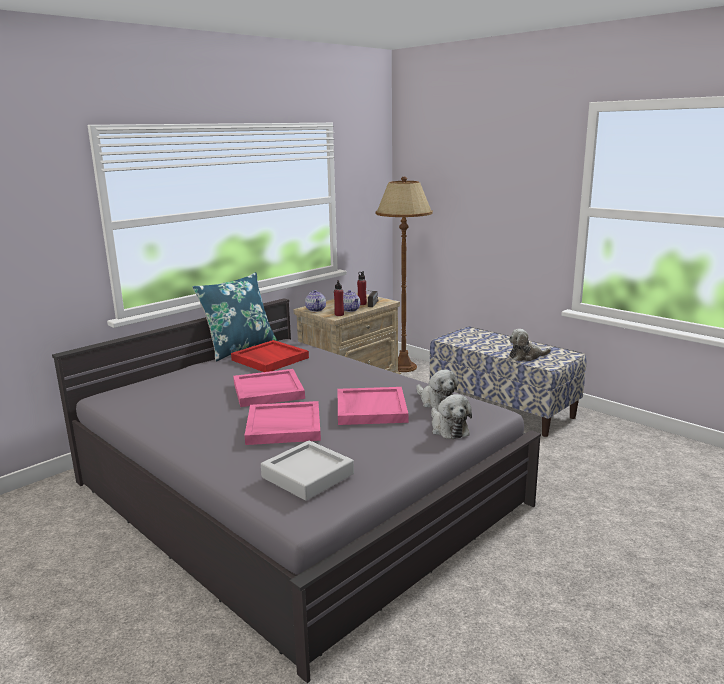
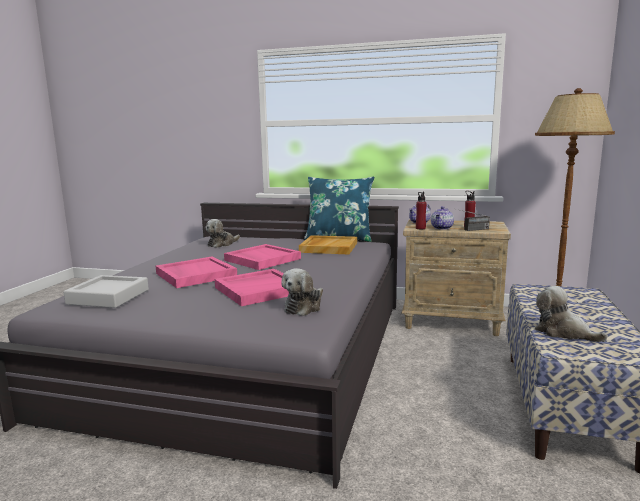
camera: 60 degrees right, 5 degrees down
(269, 359) = (328, 247): red tray -> beige tray
(448, 429) = (239, 322): plush toy -> plush toy (222, 244)

